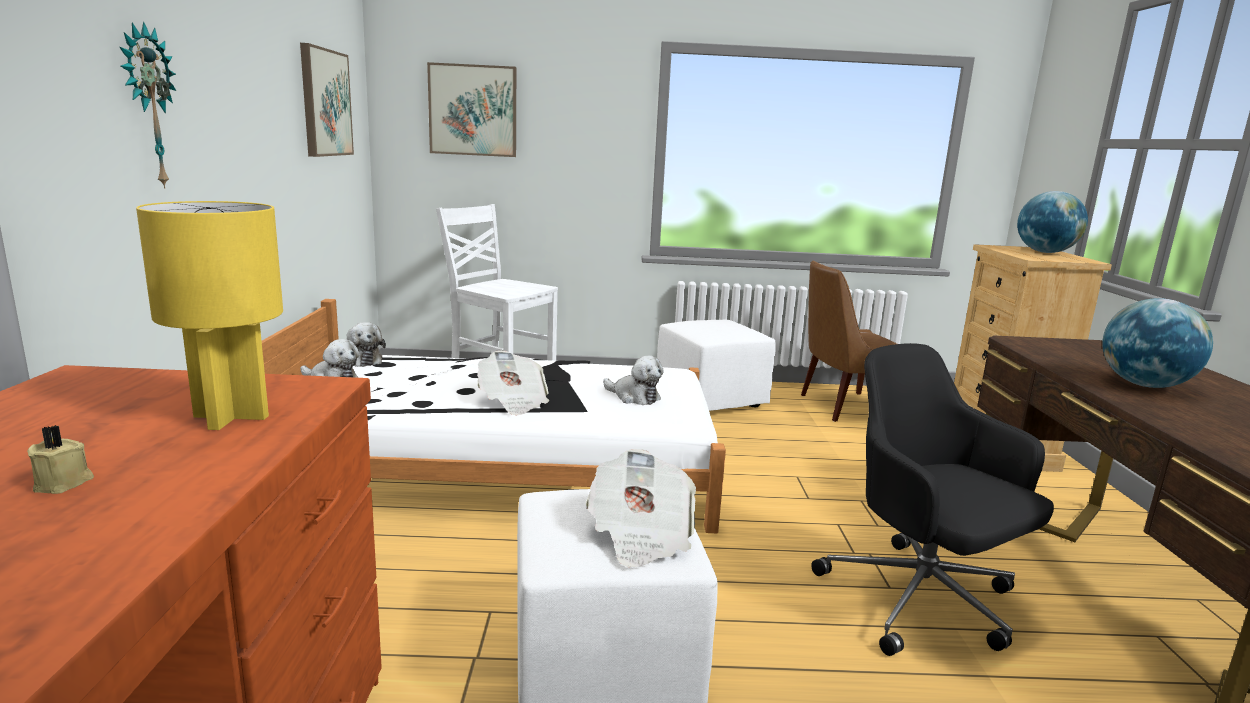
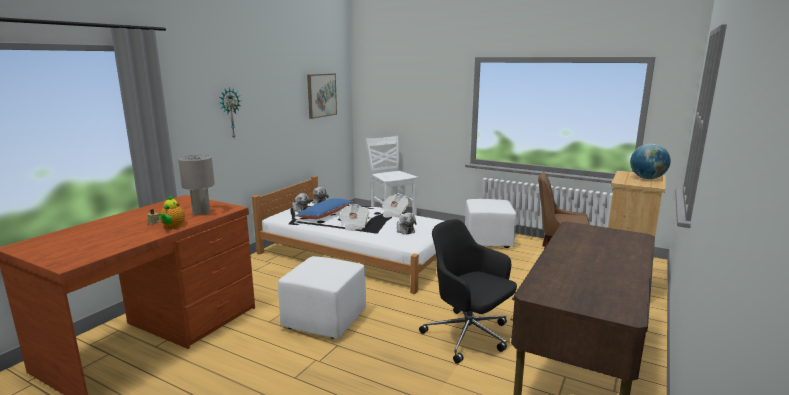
camera: 30 degrees right, 0 degrees up
(180, 484) = (173, 226): none -> teapot
(232, 417) = (201, 213): yellow table lamp -> grey table lamp
(414, 386) = (325, 215): none -> blue pillow
(473, 110) = (392, 92): picture -> none
(640, 535) = (326, 274): newspaper -> newspaper (394, 213)
(921, 601) = (469, 336): black office chair -> black office chair turned 45 degrees counterclockwise
(1144, 385) = (582, 253): globe -> none

